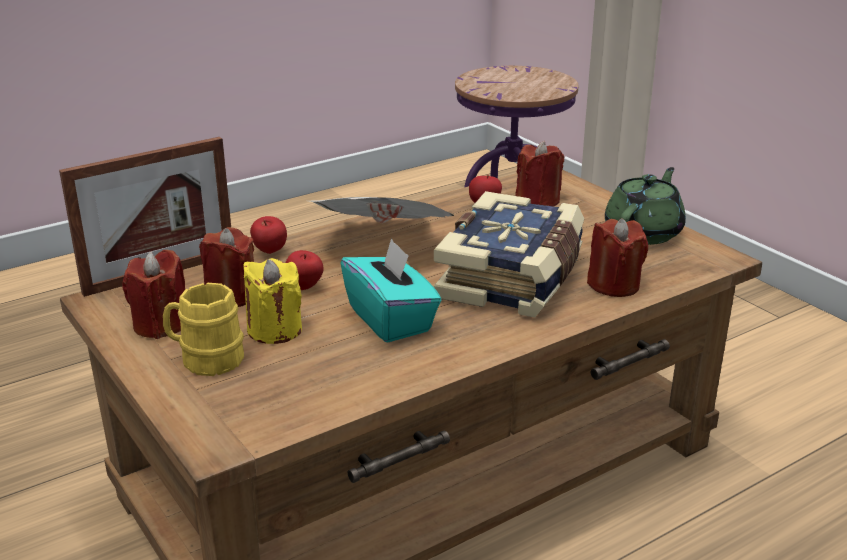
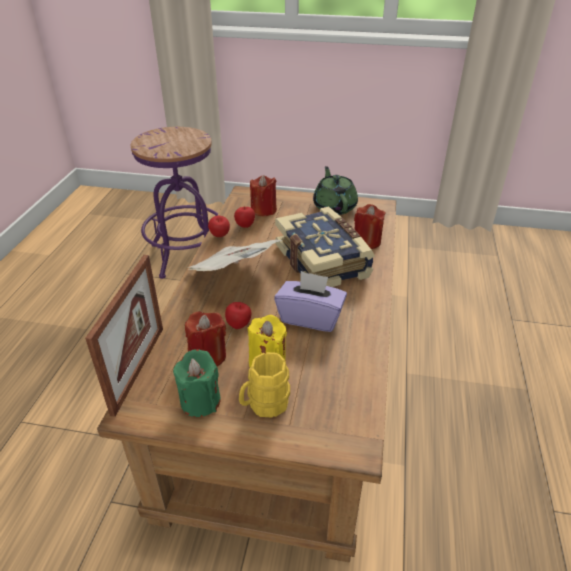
camera: 45 degrees left, 10 degrees up
(161, 325) = (200, 401): red candle -> green candle
(269, 252) = (180, 315): apple -> apple (220, 236)
(391, 319) = (310, 317): turquoise tissue box -> purple tissue box

